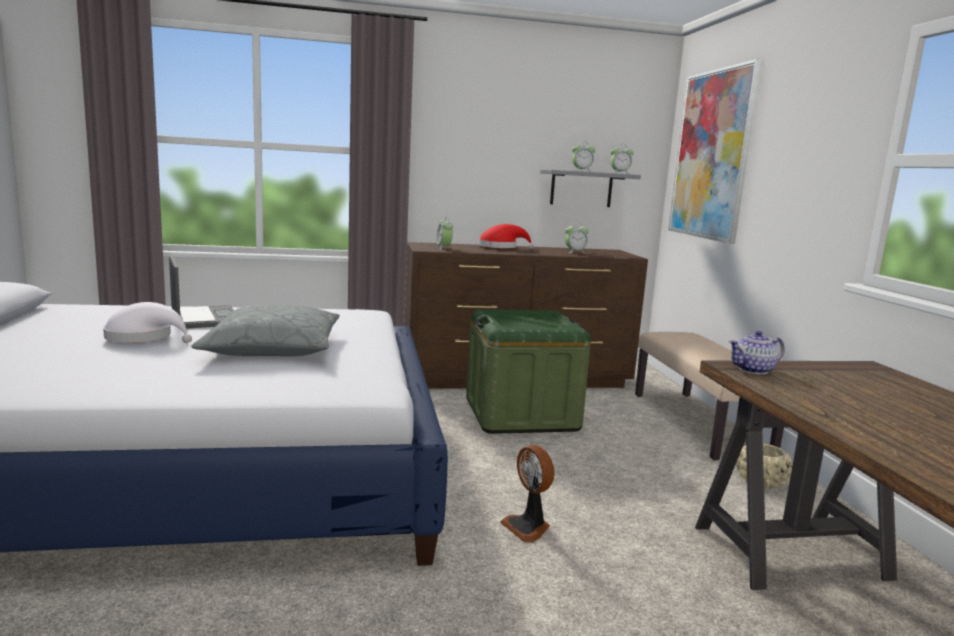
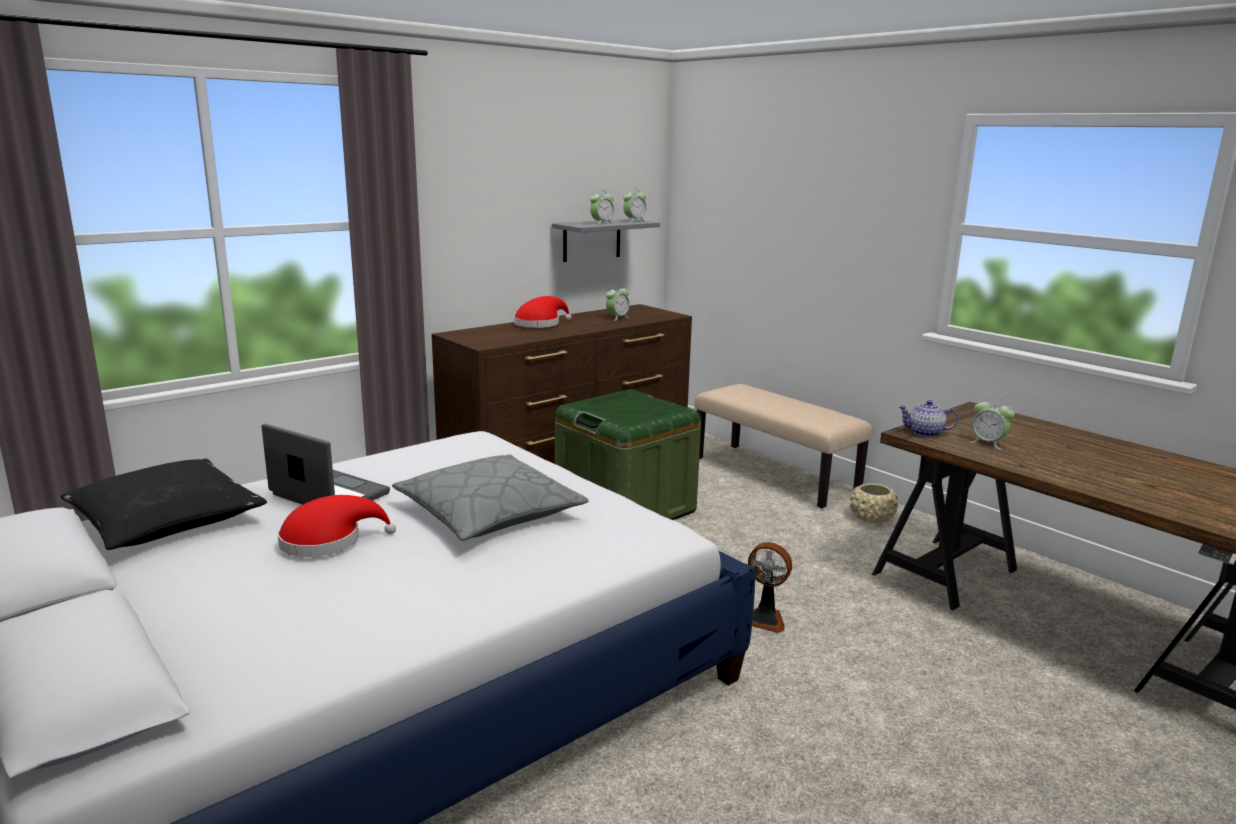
camera: 30 degrees left, 5 degrees up
(96, 311) = (166, 520): none -> black pillow
(144, 337) = (327, 541): white hat -> red hat
(444, 248) = (494, 338): alarm clock -> alarm clock (988, 443)
(711, 155) = (733, 200): picture -> none
(753, 370) = (925, 433): teapot -> teapot turned 60 degrees clockwise

